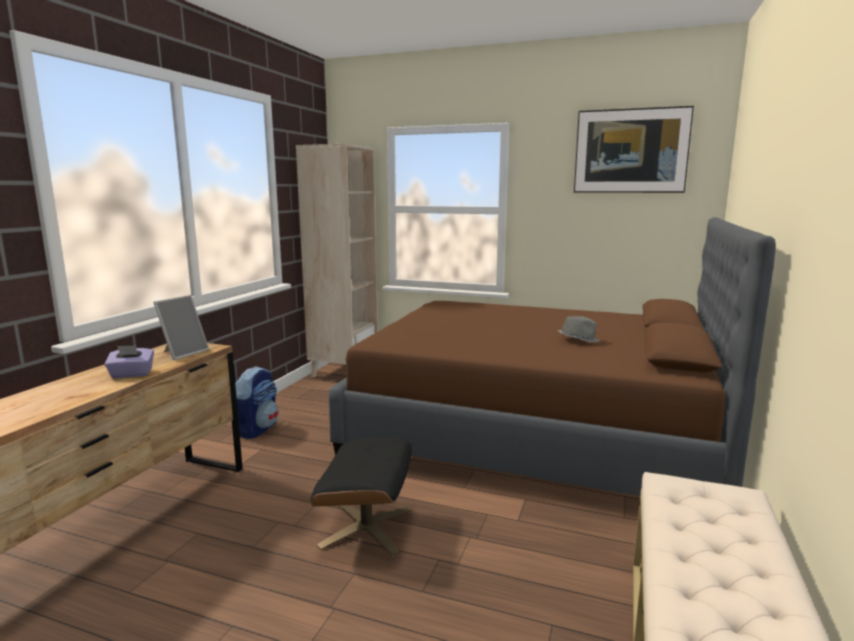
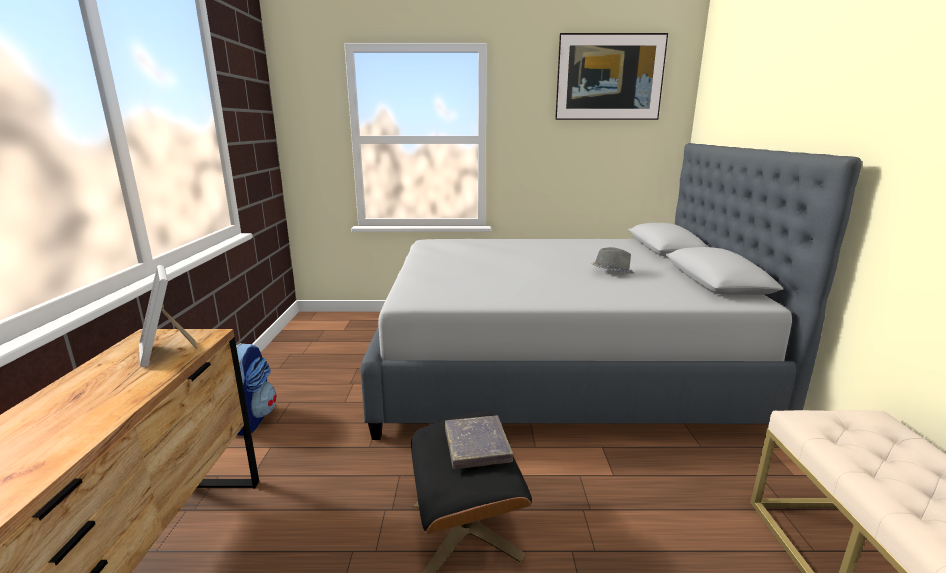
camera: 20 degrees left, 5 degrees up
(131, 374) = (103, 405): purple tissue box -> none
(183, 353) = (166, 351): picture frame -> picture frame turned 135 degrees clockwise
(344, 371) = (316, 325): beige bookcase -> none
(374, 455) = (477, 446): none -> grey book
(534, 431) = (556, 366): brown bed -> grey bed

